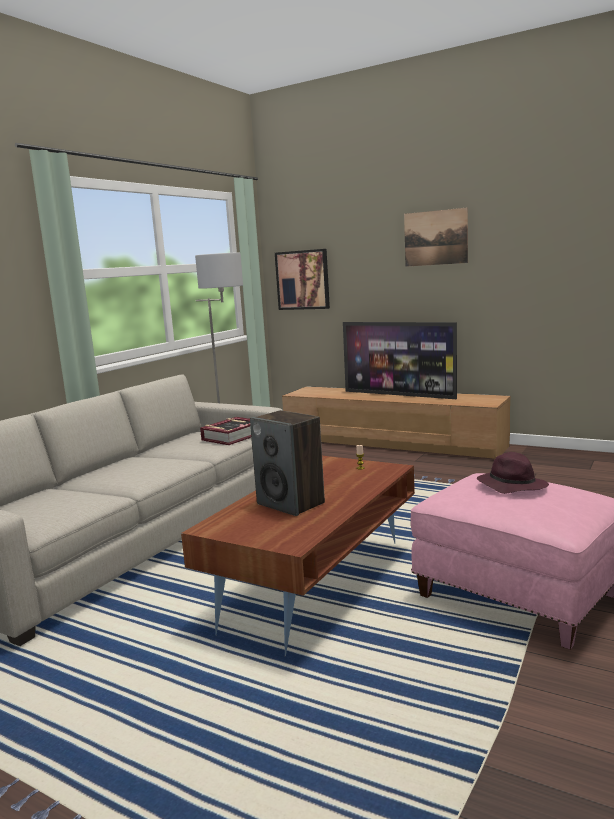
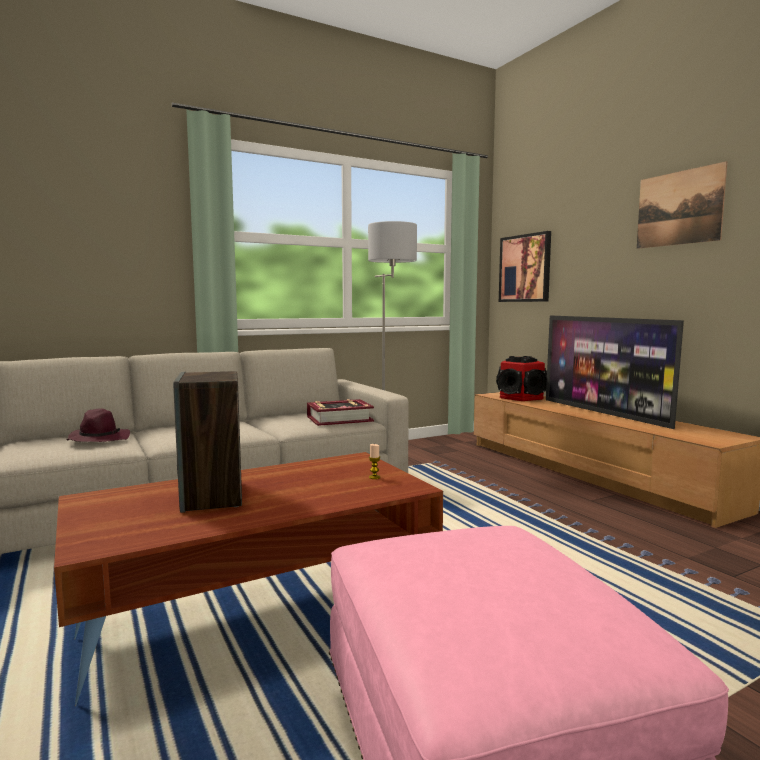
camera: 30 degrees right, 5 degrees down
(323, 392) = (521, 397): none -> speaker
(510, 486) = (493, 560): purple hat -> purple hat (98, 439)

